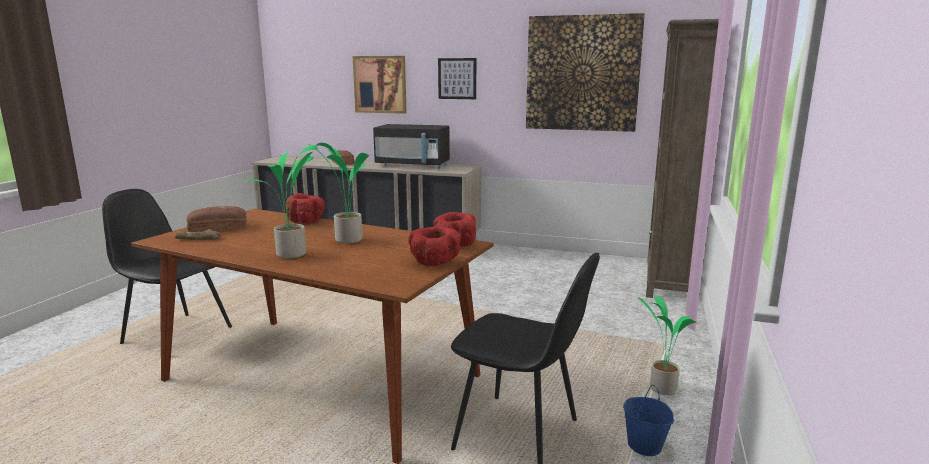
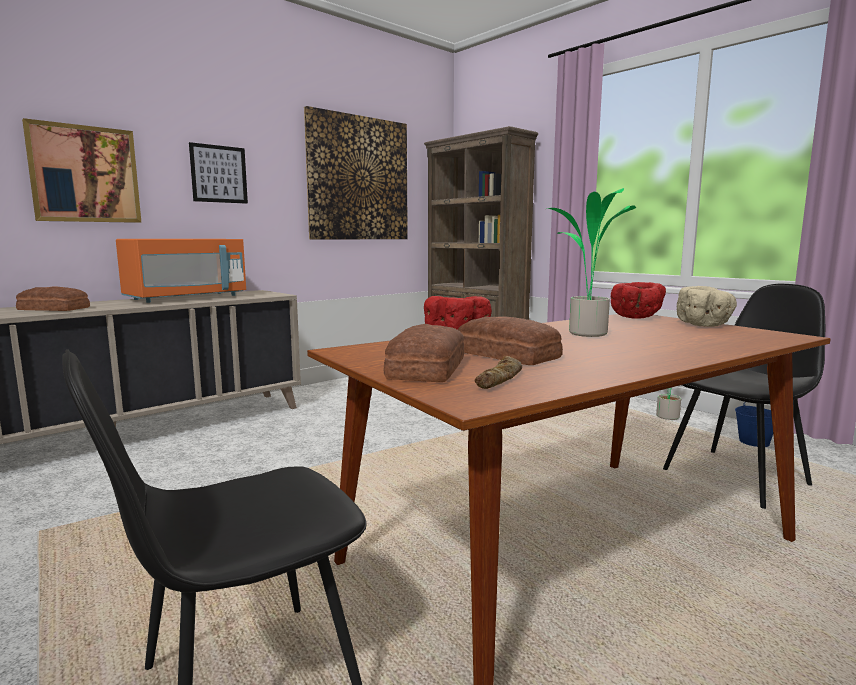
camera: 60 degrees left, 5 degrees down
(259, 234) = (507, 355): none -> bread
(292, 255) = (648, 351): potted plant -> none
(413, 165) = (186, 298): black microwave -> orange microwave
(434, 263) = (704, 325): red bowl -> beige bowl

